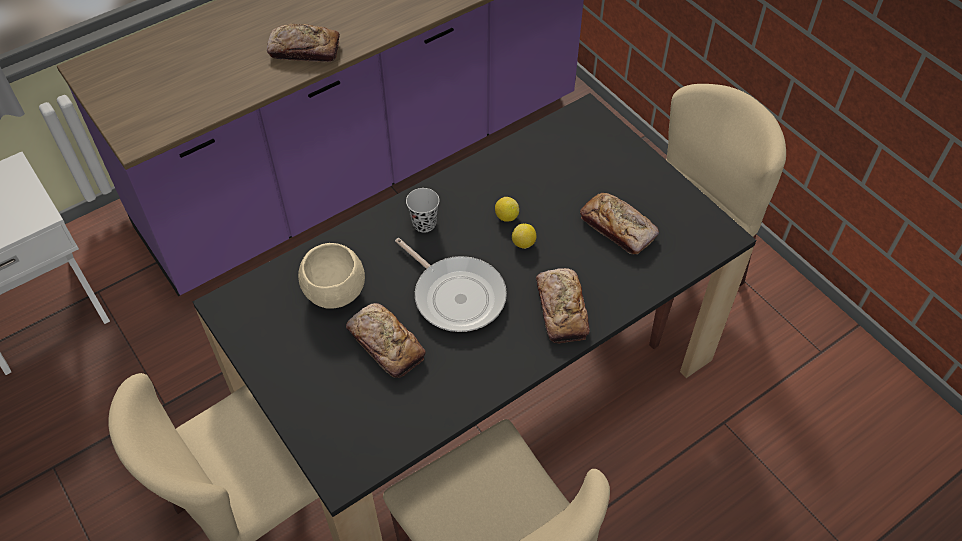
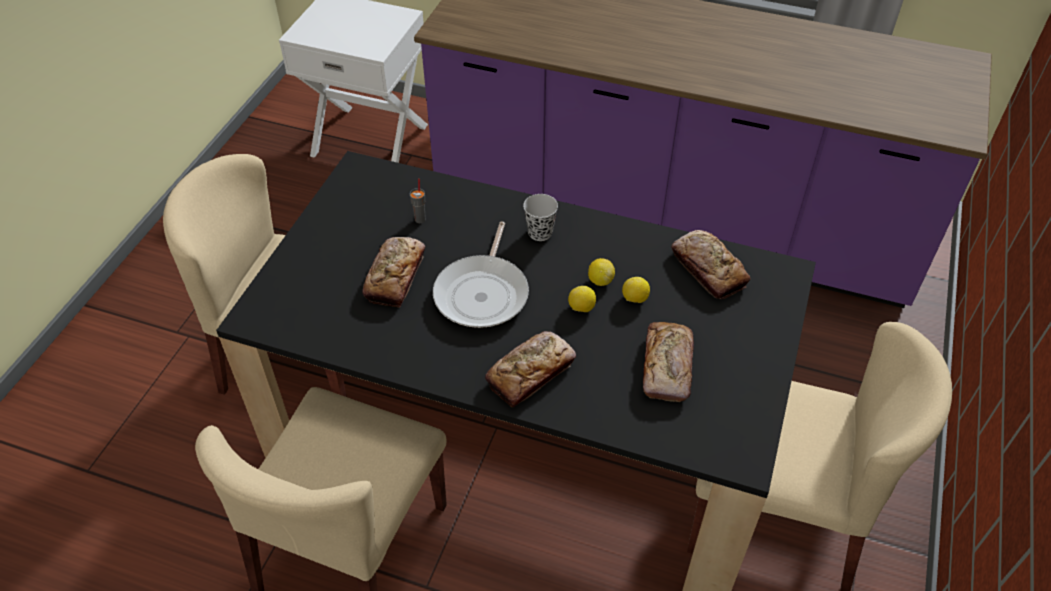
camera: 55 degrees right, 5 degrees down
(304, 50) = (623, 54): bread -> bread (708, 269)
(334, 293) = (420, 219): beige bowl -> grey cup
(541, 208) = (634, 299): none -> lemon

